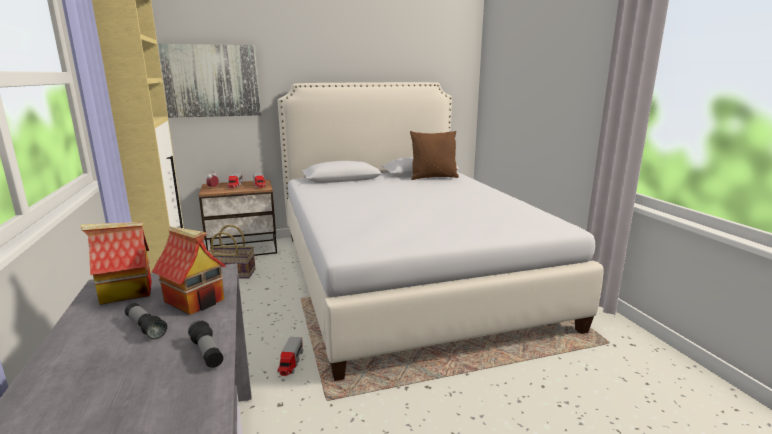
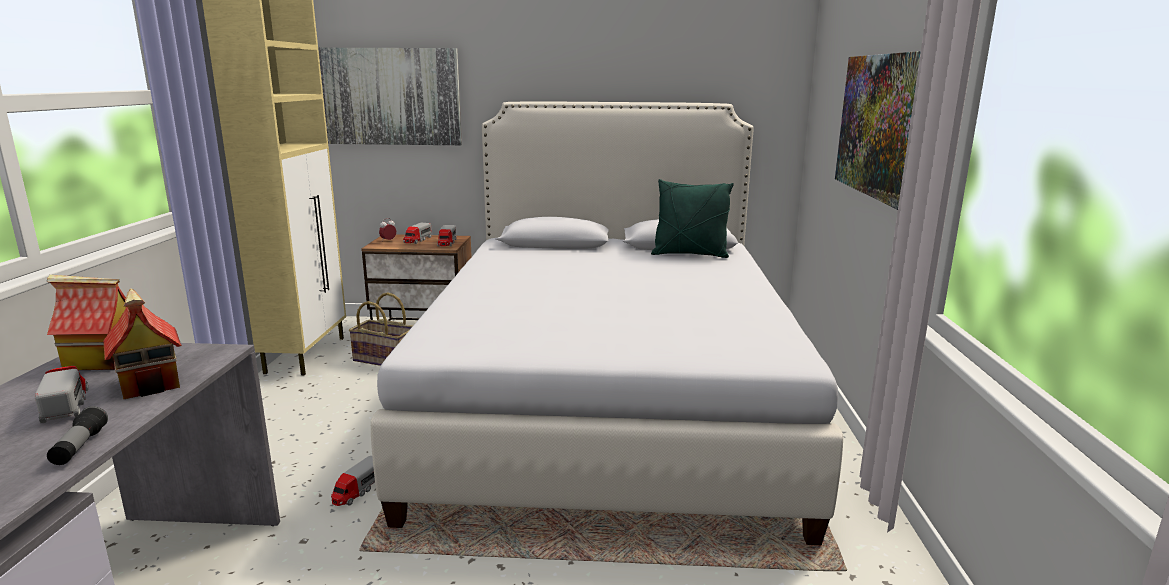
camera: 20 degrees right, 0 degrees up
(145, 327) = (66, 405): flashlight -> toy truck
(433, 177) = (690, 254): brown pillow -> green pillow
(559, 90) = (880, 125): none -> picture

